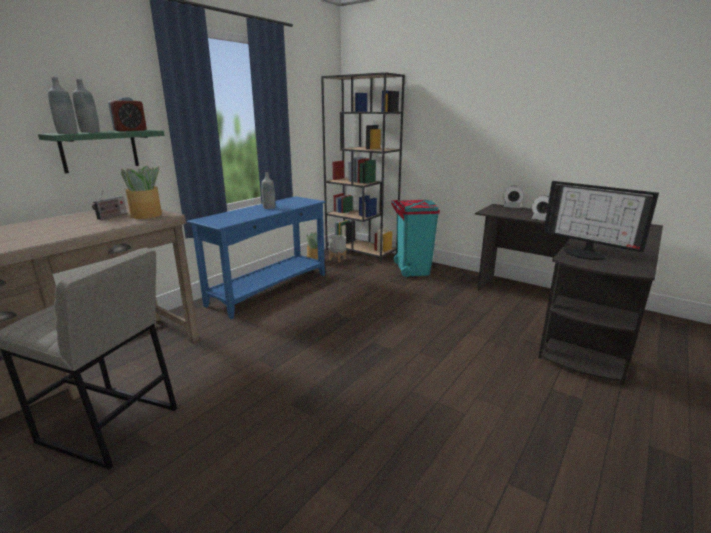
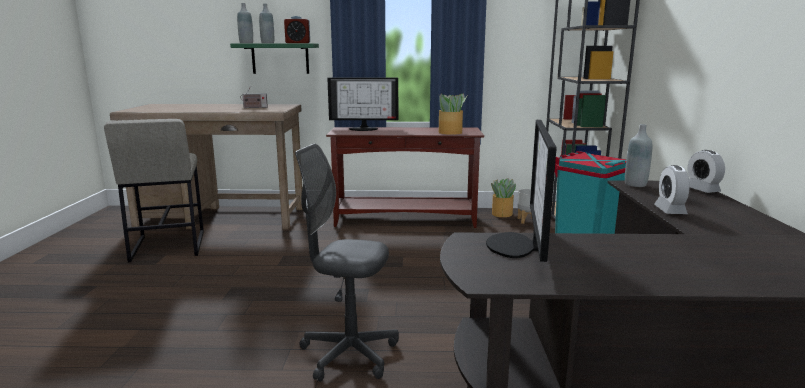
camera: 55 degrees right, 5 degrees down
(147, 215) = (268, 110): potted plant -> potted plant (450, 132)
(223, 215) = (364, 128): none -> monitor
(269, 207) = (415, 130): grey bottle -> grey bottle (635, 184)
(269, 289) = (406, 220): blue console table -> brown console table
(463, 379) = (349, 354): none -> grey office chair

